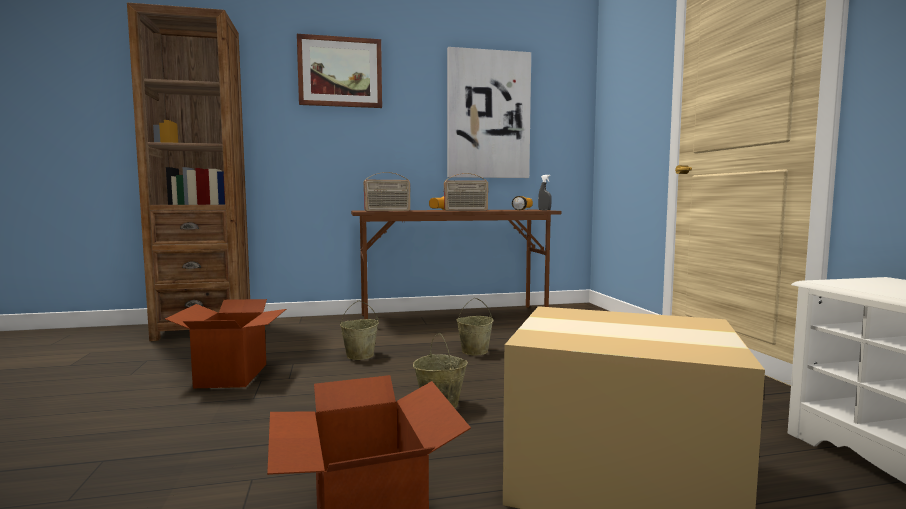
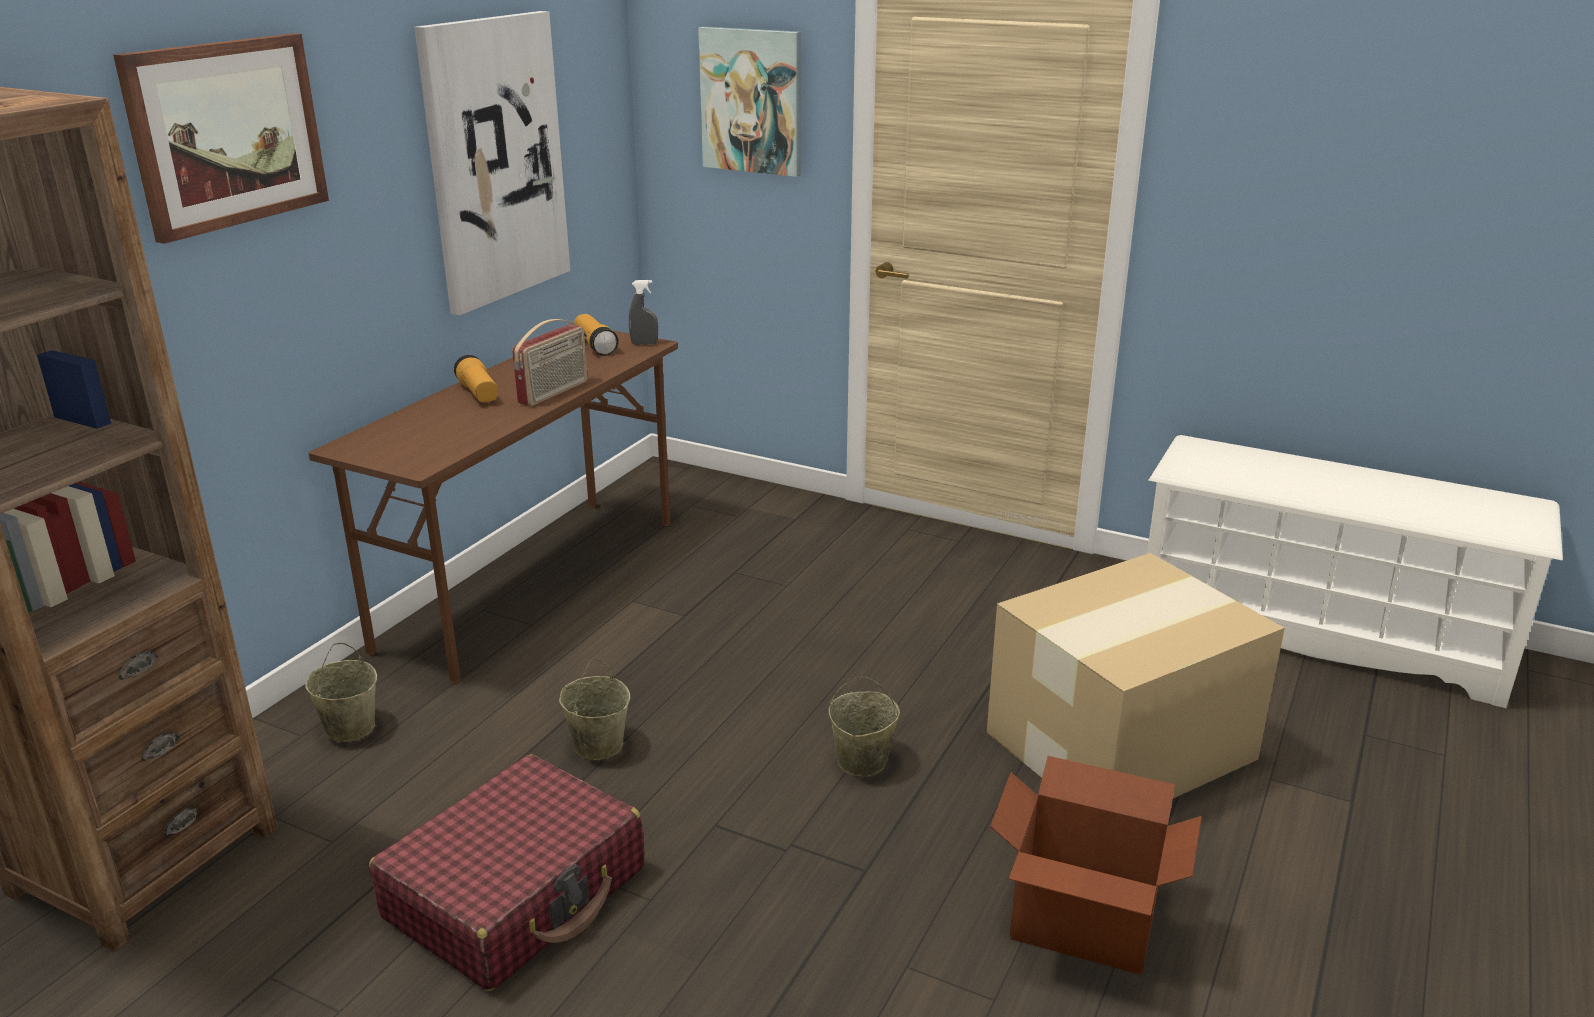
camera: 50 degrees left, 20 degrees up
(233, 375) = (517, 893): cardboard box -> red suitcase
(387, 211) = (453, 449): radio -> none
(474, 351) = (720, 650): beige bucket -> beige bucket (349, 727)
(633, 88) = (752, 101): none -> picture

